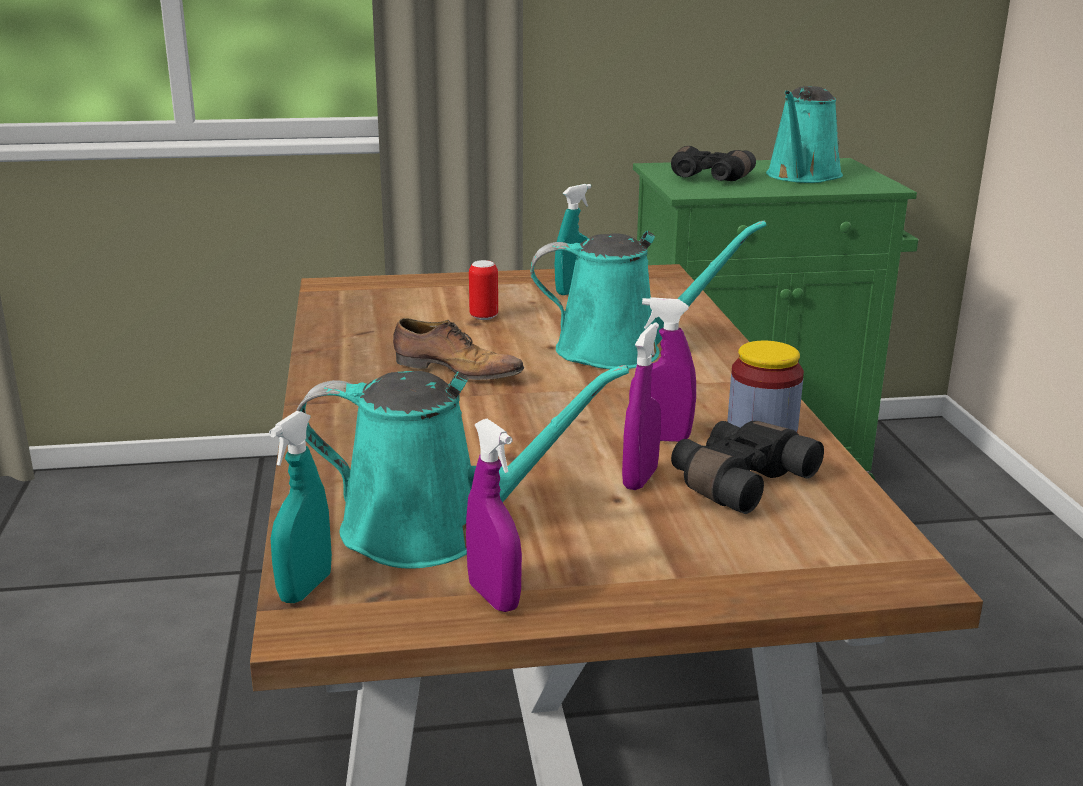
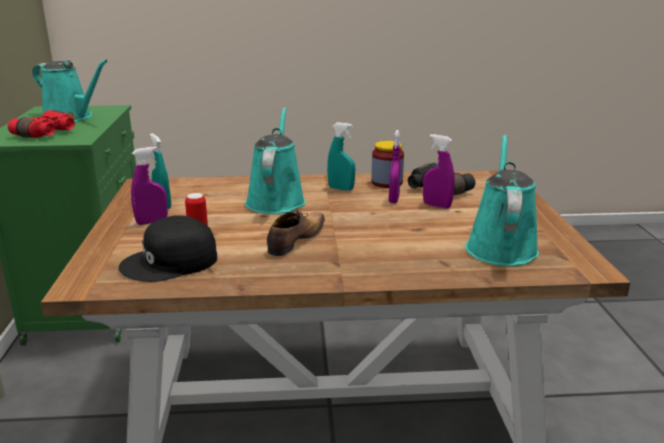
camera: 85 degrees left, 0 degrees up
(305, 588) = (566, 272): turquoise spray bottle -> turquoise spray bottle (341, 188)
(386, 313) = (171, 262): none -> black cap
(493, 597) = (552, 235): purple spray bottle -> purple spray bottle (152, 222)
(708, 178) = (47, 133): black binoculars -> red binoculars

